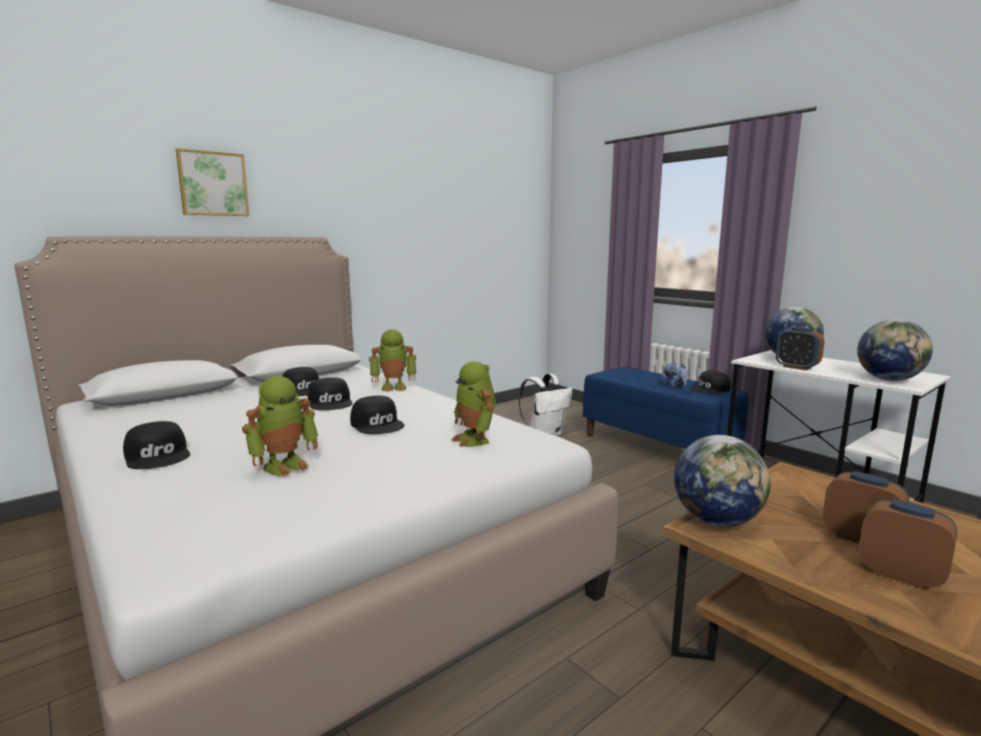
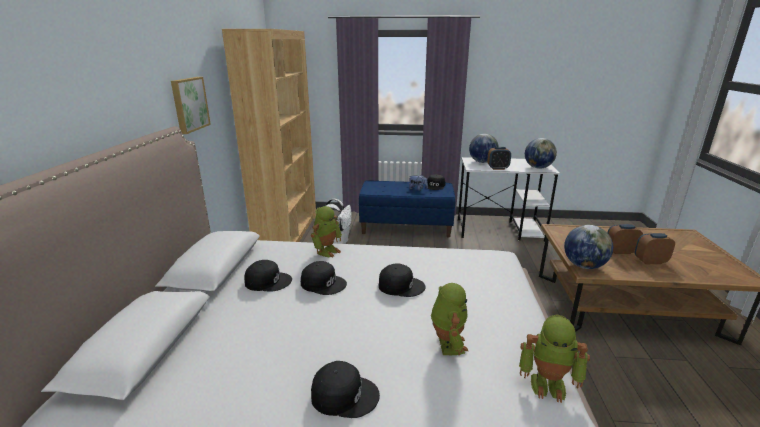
camera: 45 degrees left, 10 degrees up
(213, 184) = (65, 86): picture -> picture (189, 104)
(475, 439) = (471, 270): toy robot -> toy robot (548, 384)
(510, 411) = (287, 232): none -> brown bookcase

